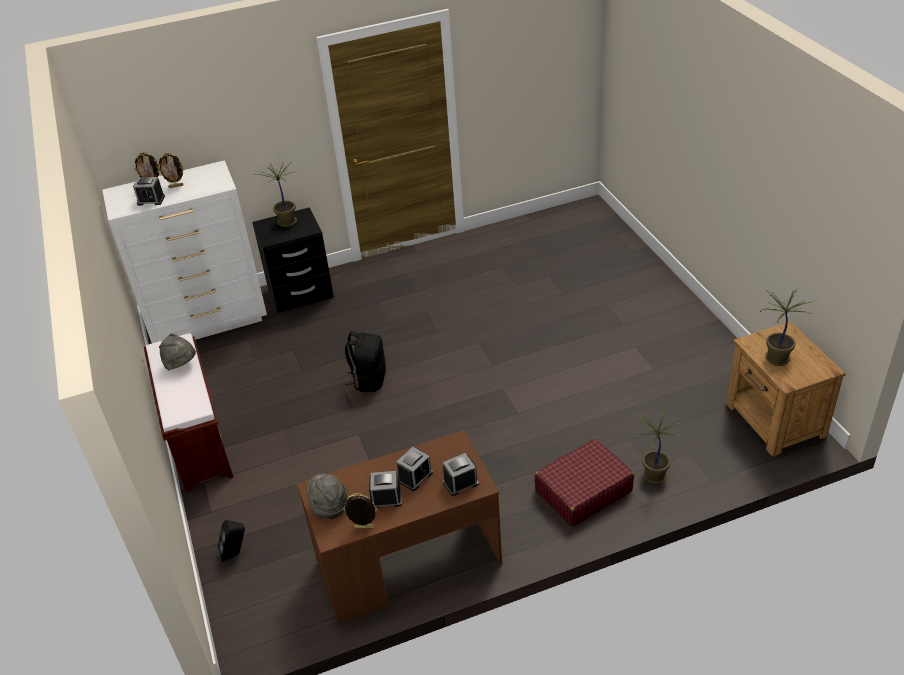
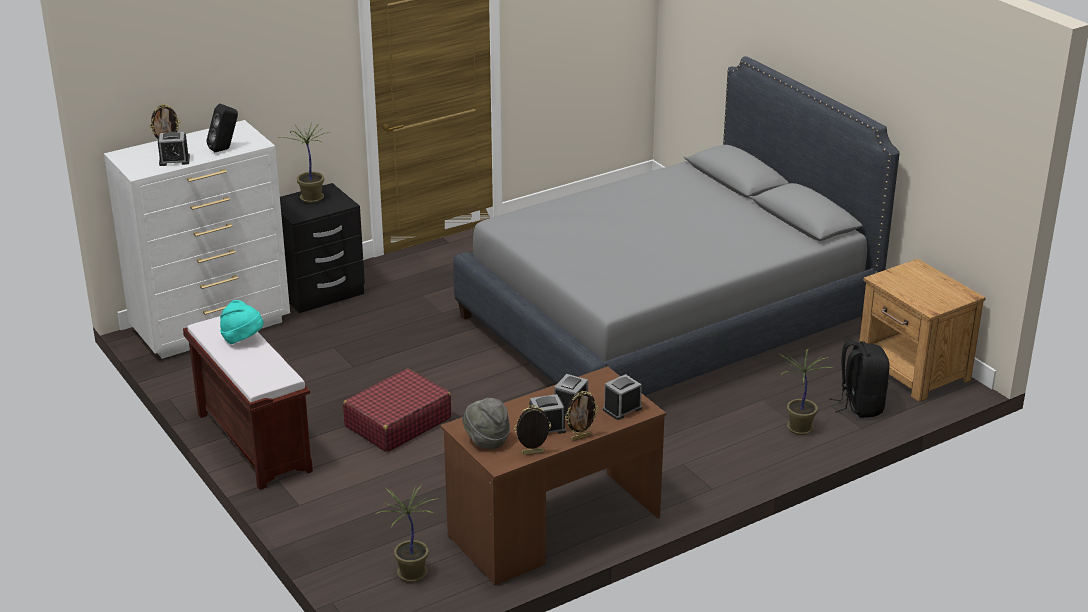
camera: 15 degrees left, 10 degrees down
(176, 186) = (198, 146): picture frame -> picture frame (580, 437)
(181, 364) = (242, 340): grey hat -> turquoise hat
(235, 553) = (347, 538): black speaker -> black speaker (225, 149)
(369, 380) = (441, 369): black backpack -> black backpack (859, 406)
(569, 345) = (667, 321): none -> grey bed
(583, 491) = (726, 448): red suitcase -> red suitcase (397, 422)
(776, 359) = (913, 291): potted plant -> potted plant (411, 574)

